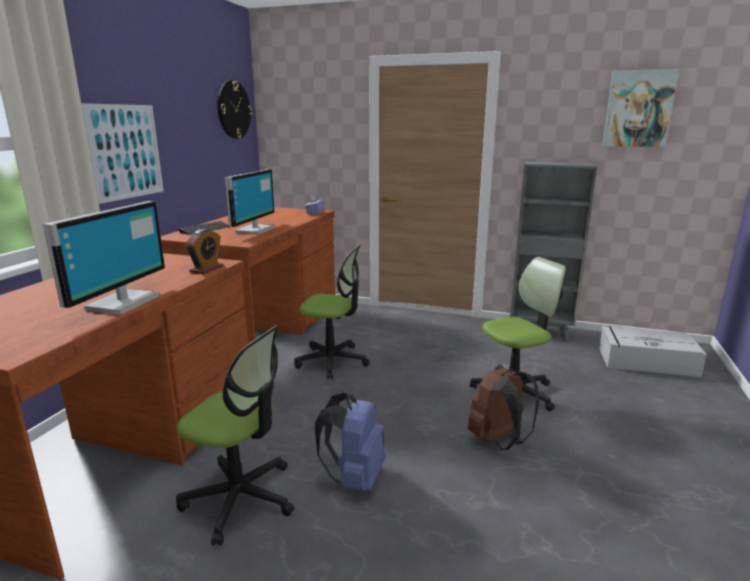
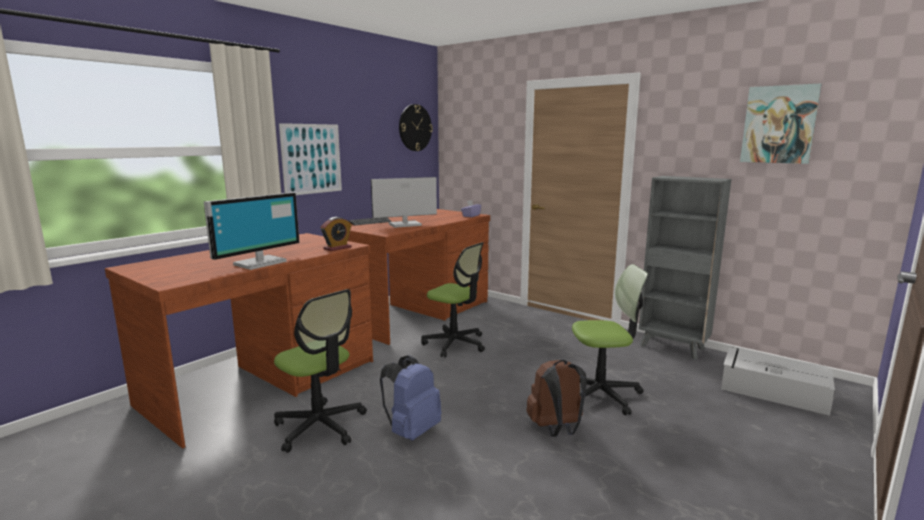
camera: 20 degrees right, 5 degrees down
(253, 230) = (405, 225): monitor -> monitor turned 150 degrees counterclockwise

